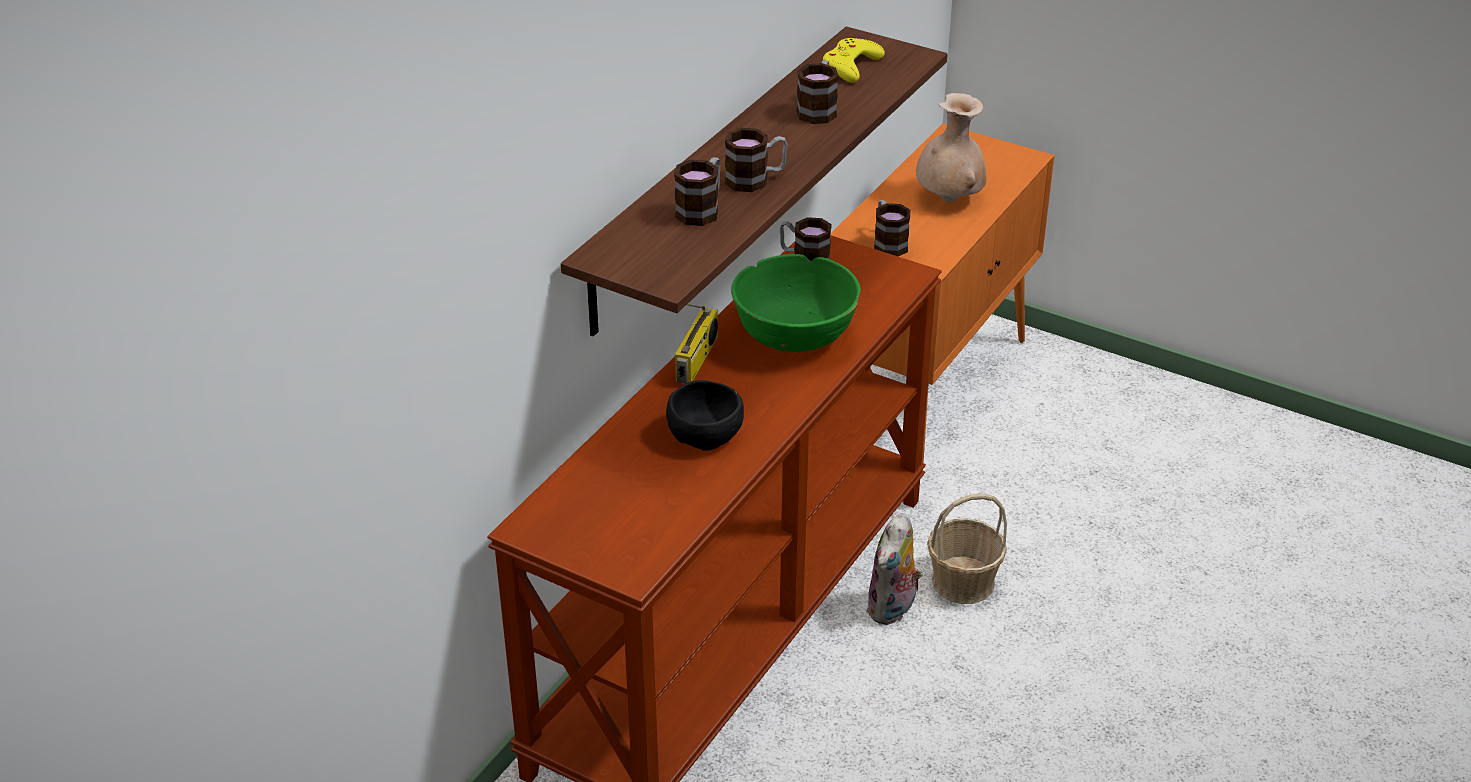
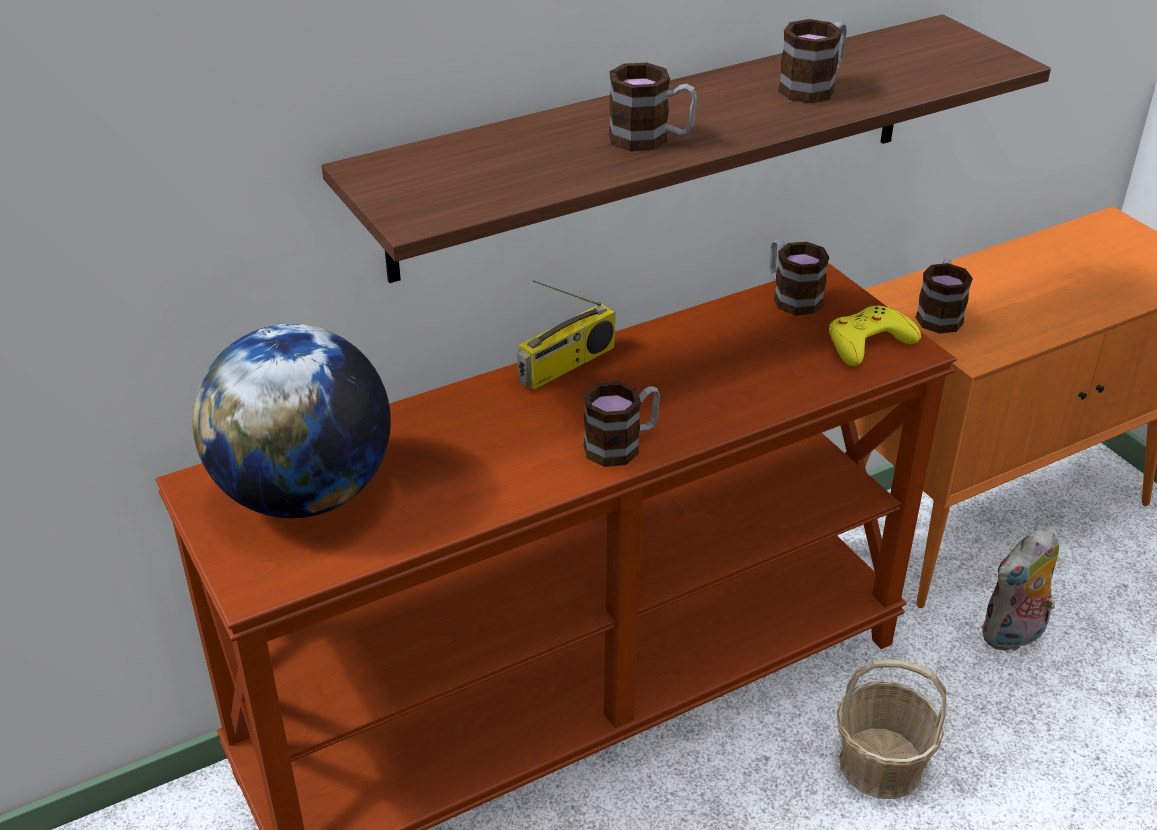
camera: 30 degrees right, 0 degrees up
(606, 507) = (305, 494): none -> globe
(702, 209) = (548, 153): mug -> mug (622, 444)
(707, 433) = (497, 452): black bowl -> none
(794, 336) = (703, 376): green bowl -> none
(851, 66) = (905, 53): yellow game controller -> yellow game controller (868, 342)
(893, 609) = (772, 762): plush toy -> plush toy (1013, 636)
(949, 199) = (1057, 289): beige vase -> none

